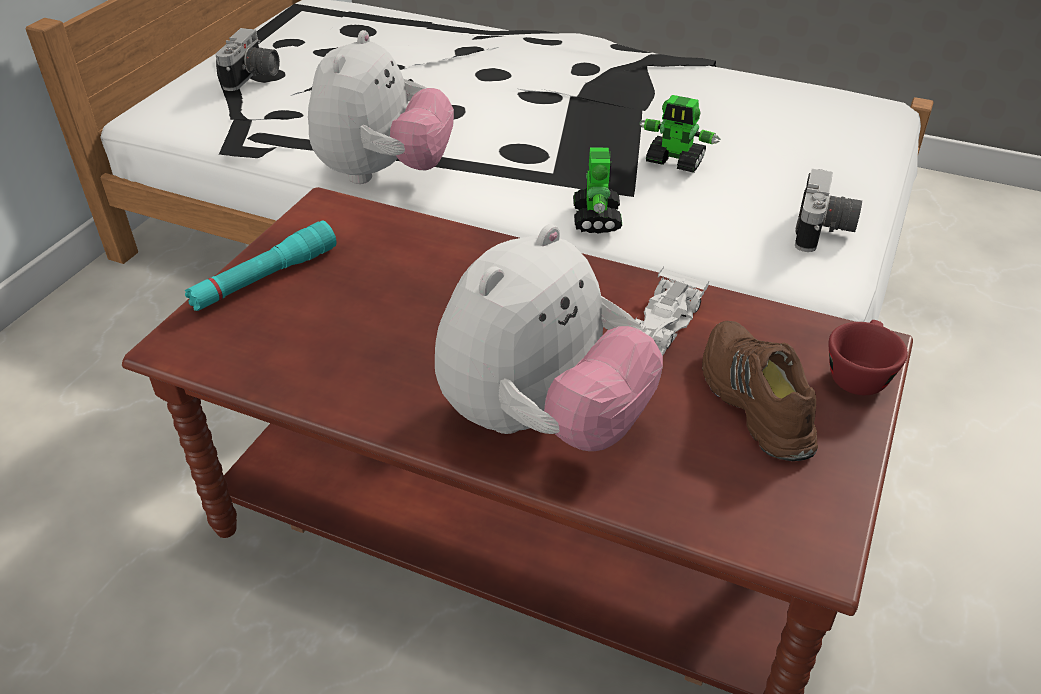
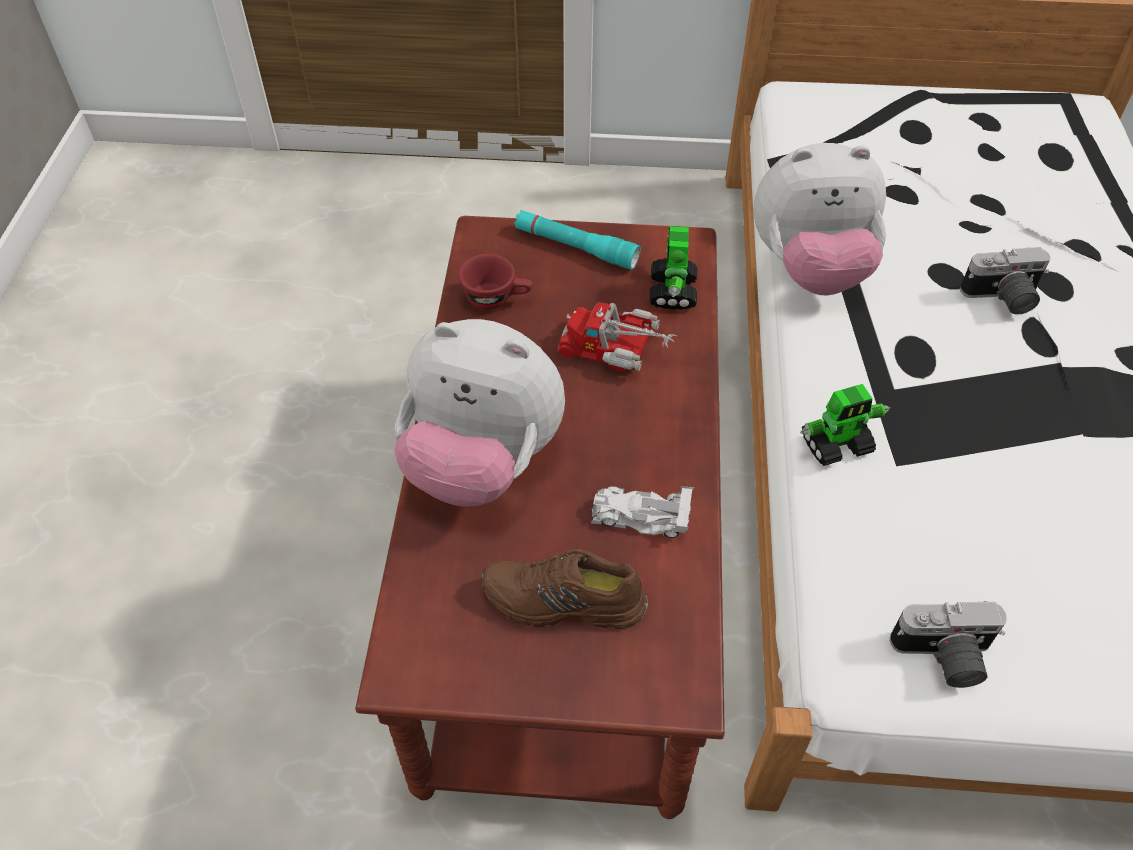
camera: 70 degrees right, 10 degrees up
(254, 77) = (898, 126): camera -> camera (1002, 299)
(439, 285) = (617, 349): none -> toy truck
(675, 161) = (991, 488): toy robot -> toy robot (672, 291)
(752, 400) = (563, 602): brown shoe -> brown shoe turned 135 degrees counterclockwise
(858, 373) = (637, 685): red cup -> red cup (497, 298)

